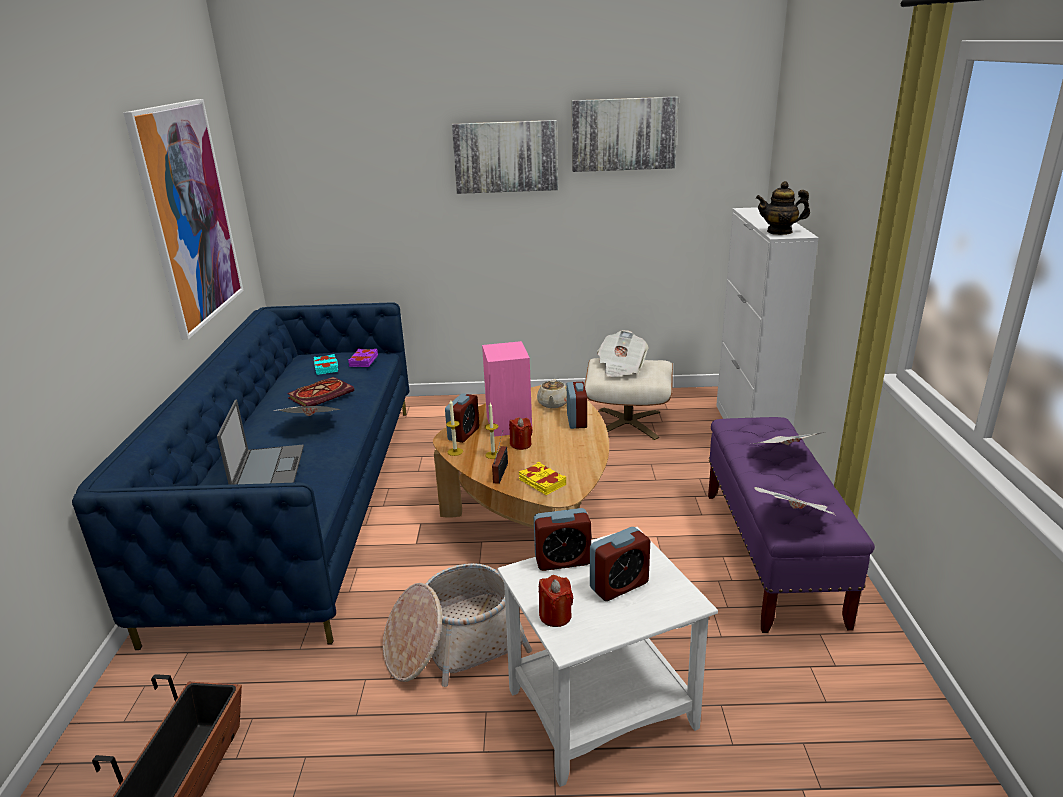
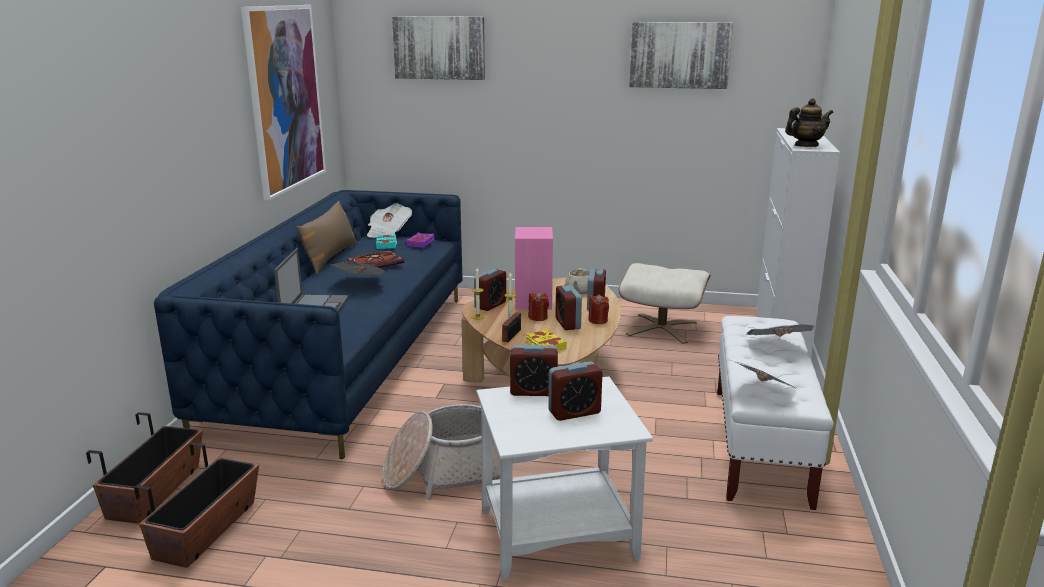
camera: 10 degrees right, 5 degrees down
(112, 731) = (156, 492): none -> planter
(266, 392) = (330, 258): none -> brown pillow
(506, 156) = (569, 70): picture -> picture (439, 48)
(555, 449) = (568, 323): none -> alarm clock
(555, 616) = (511, 424): red candle -> red candle (598, 320)
(621, 367) = (658, 272): newspaper -> newspaper (388, 232)
(771, 556) = (760, 445): purple bench -> white bench
(779, 232) = (806, 146): teapot -> teapot turned 150 degrees clockwise

